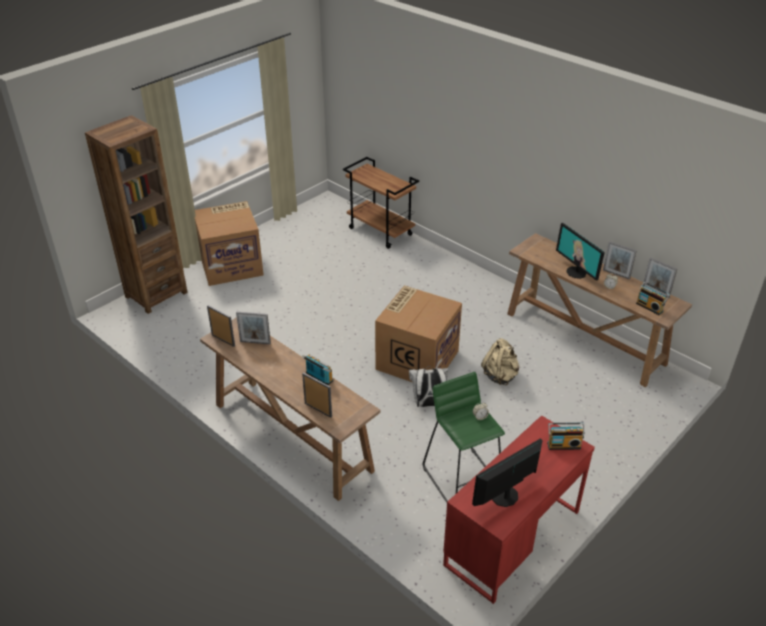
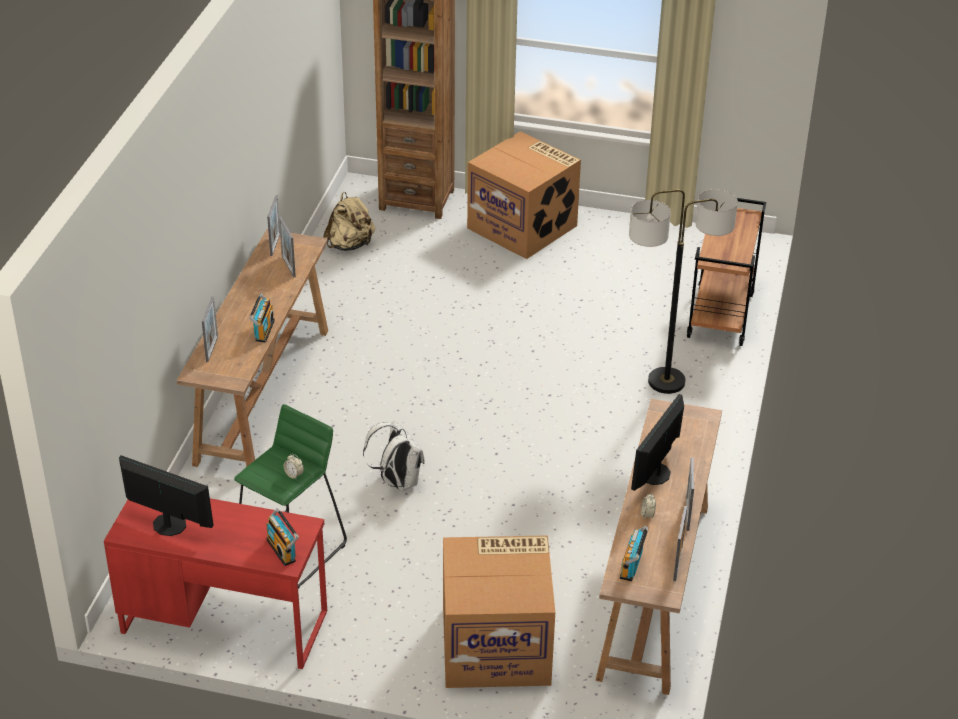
camera: 60 degrees right, 0 degrees up
(417, 359) = (473, 444): cardboard box -> cardboard box (497, 645)
(419, 269) = (666, 382): none -> floor lamp
(500, 375) = (502, 528): beige backpack -> beige backpack (350, 245)

